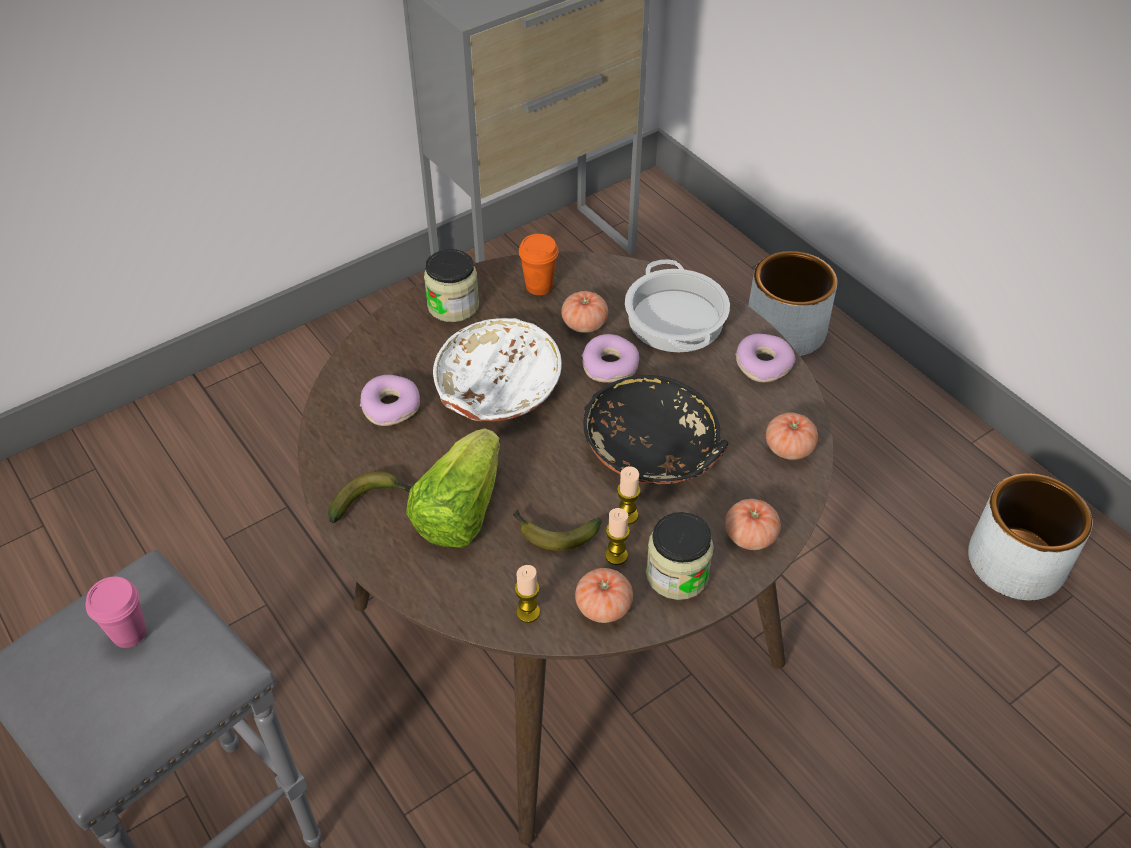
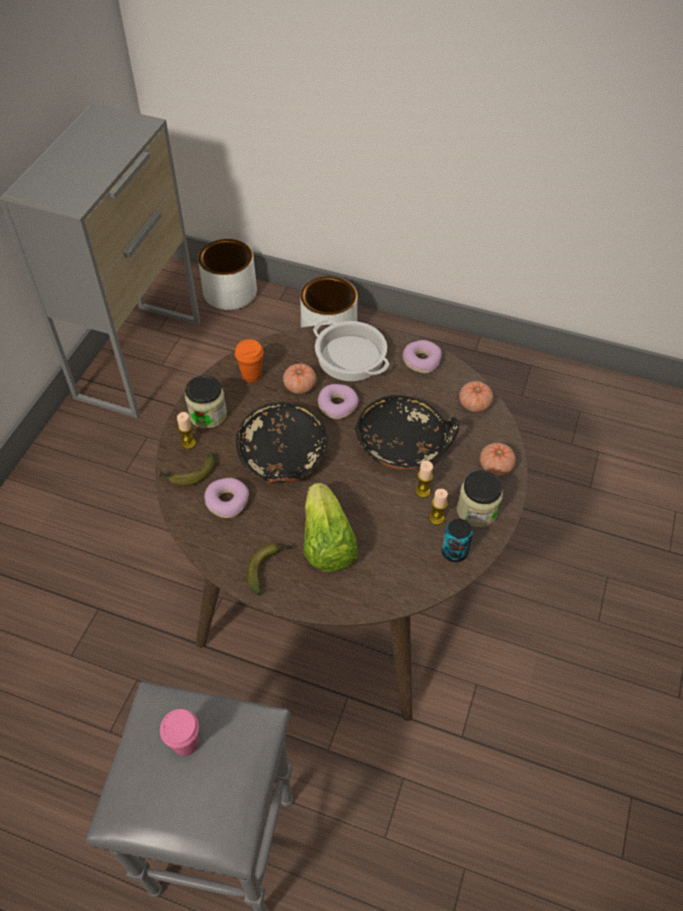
camera: 35 degrees left, 5 degrees up
(496, 389) = (282, 455): white bowl -> black bowl
(528, 612) = (417, 580): candle -> candle (188, 443)
(552, 534) = (391, 526): banana -> banana (189, 475)
(603, 606) = (454, 552): tomato -> can
(1015, 562) = (541, 407): white planter -> white planter (230, 293)

